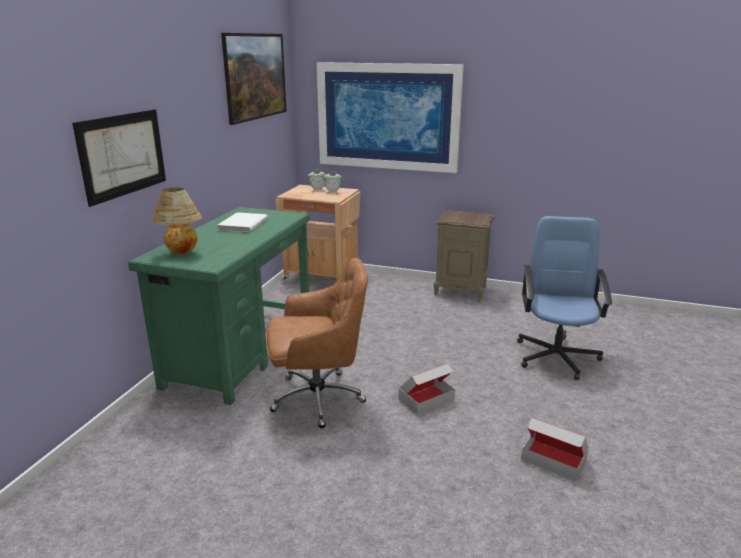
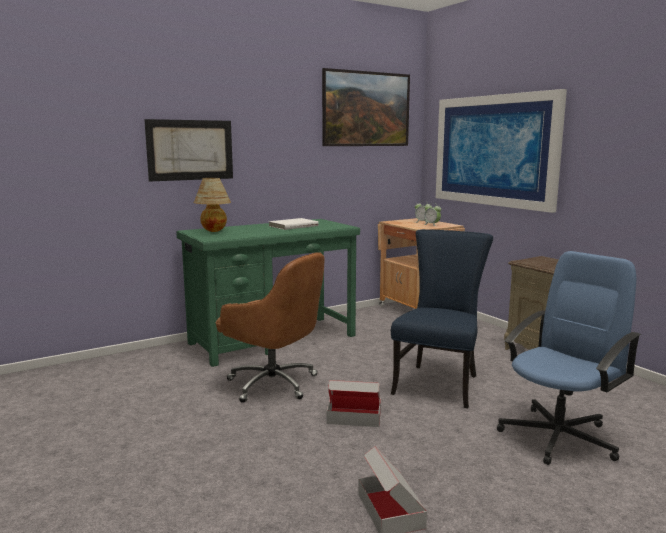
camera: 40 degrees right, 10 degrees down
(436, 343) = (439, 382): none -> blue chair

